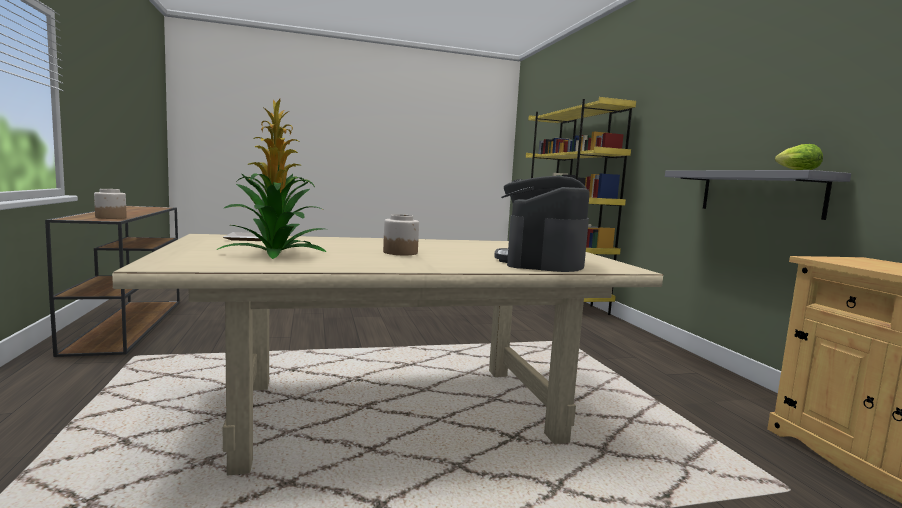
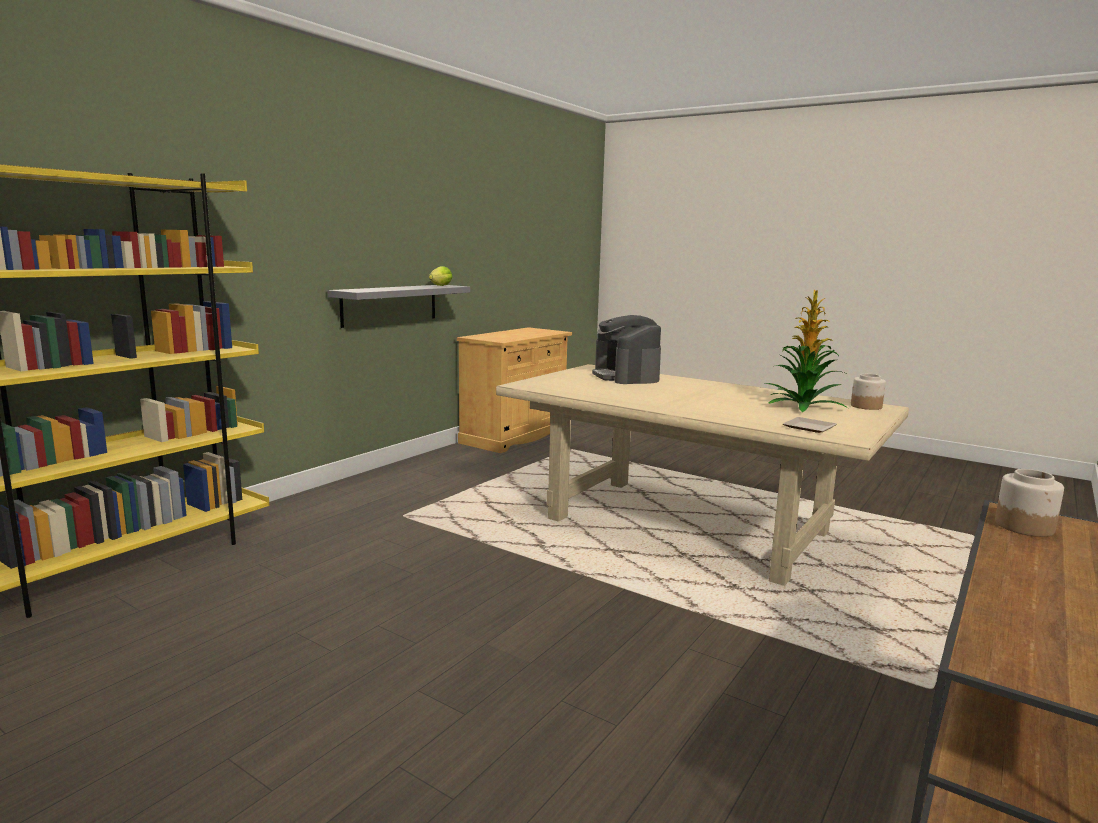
camera: 130 degrees left, 5 degrees up
(400, 252) = (702, 395): jar -> jar (866, 406)
(540, 261) = (626, 376): coffee machine -> coffee machine turned 105 degrees clockwise

